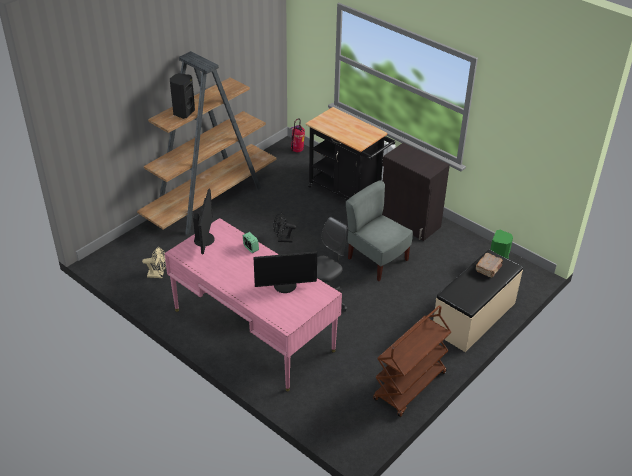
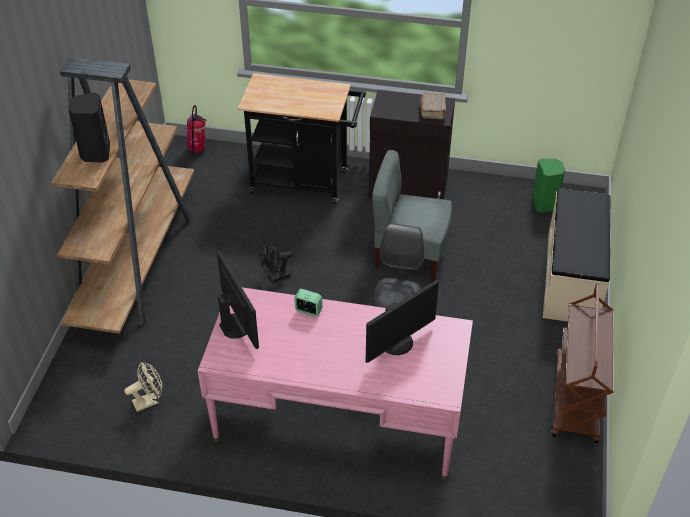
camera: 30 degrees left, 5 degrees up
(488, 268) = (579, 212): brown book -> brown book (433, 111)

